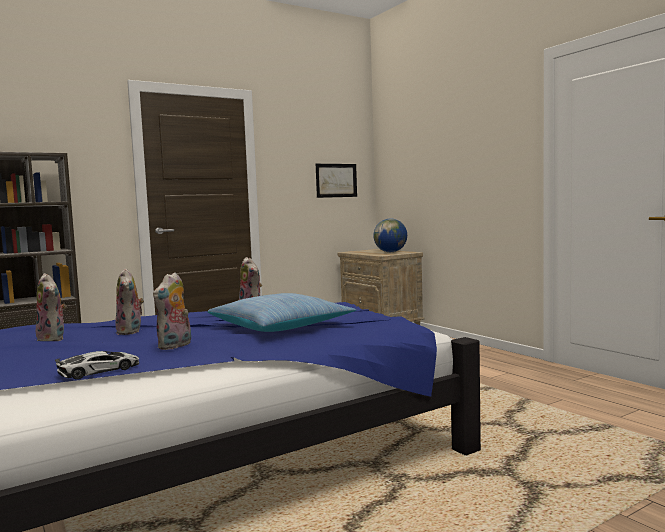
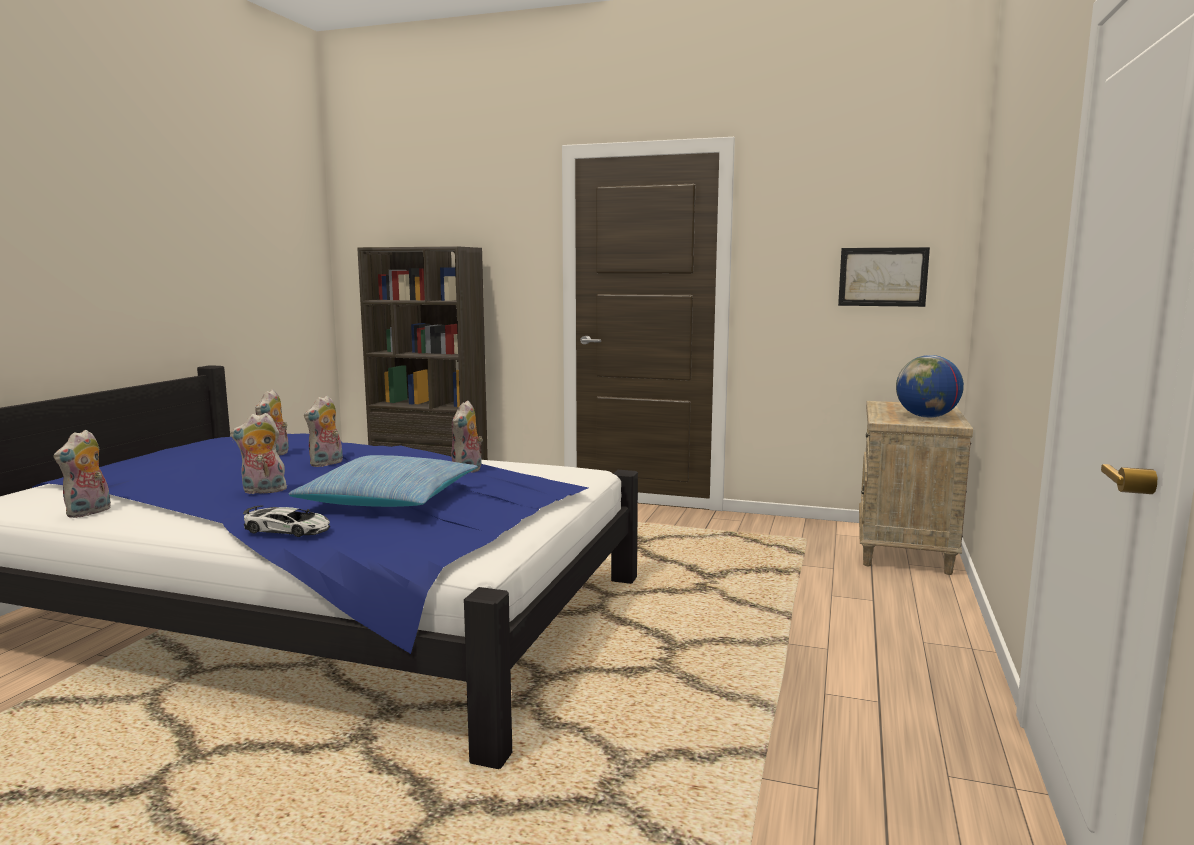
camera: 50 degrees right, 5 degrees up
(53, 401) = (89, 512): none -> plush toy
(99, 370) = (165, 497): toy car -> toy car (288, 529)

